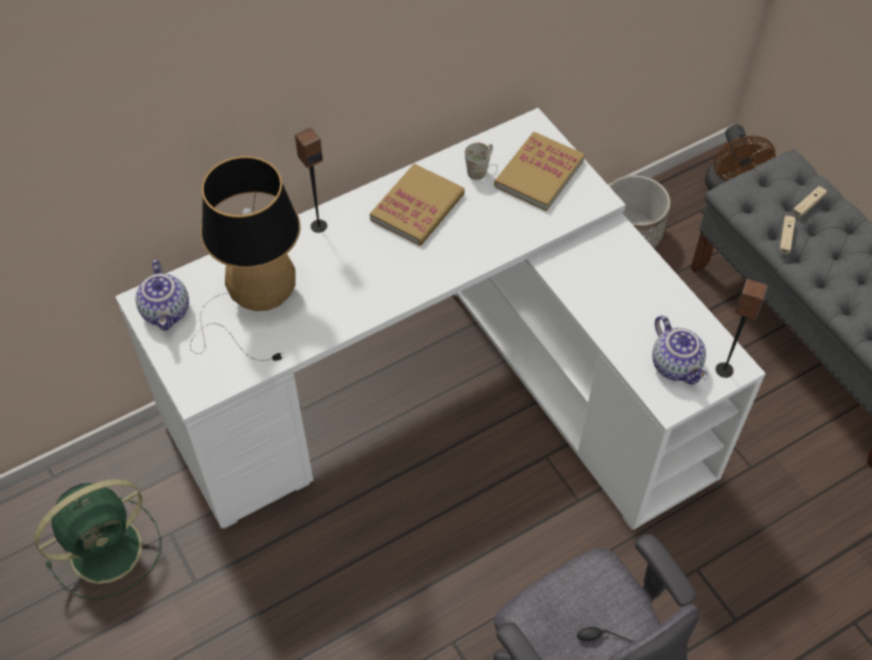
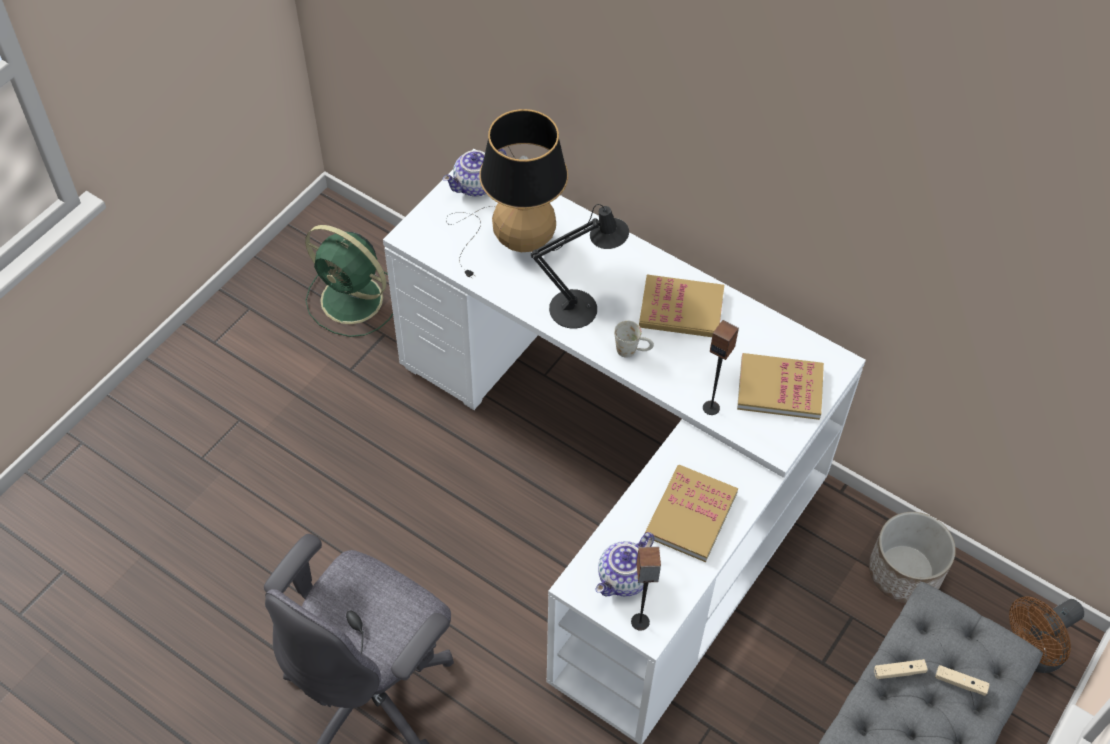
camera: 65 degrees right, 0 degrees up
(318, 226) = (618, 247): speaker -> speaker (711, 407)
(373, 281) = (581, 308): none -> black table lamp
(480, 169) = (756, 340): white mug -> white mug (632, 350)
(631, 291) = (691, 515): none -> book

